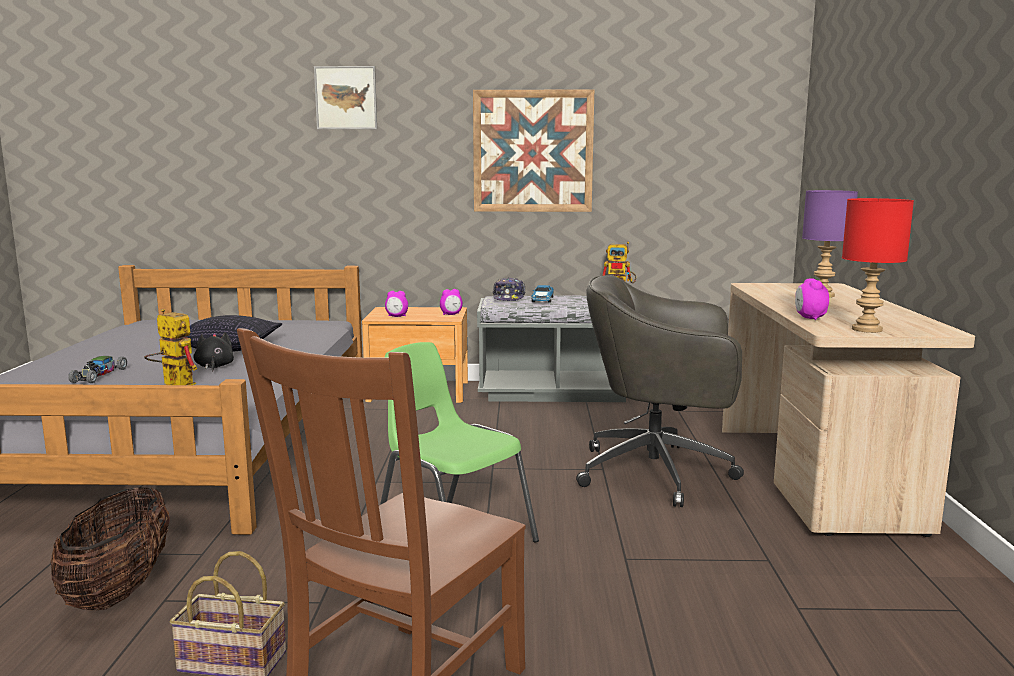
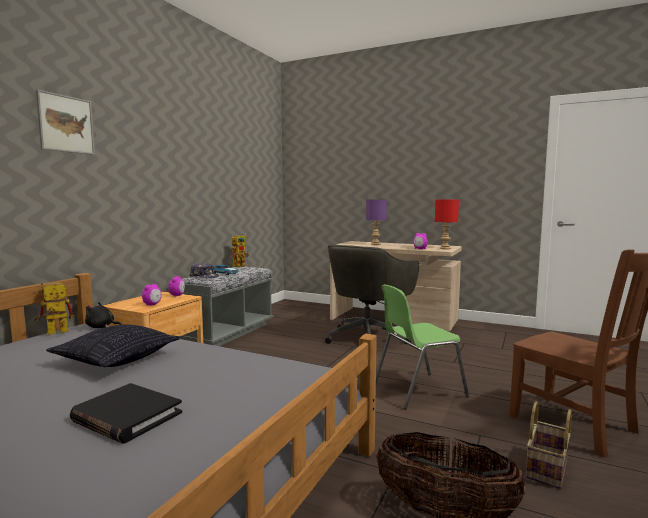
camera: 65 degrees left, 5 degrees down
(99, 375) = (126, 417): toy car -> black book
(172, 384) = (223, 384): toy robot -> toy robot (52, 333)
(214, 367) = (183, 367): black plush toy -> black plush toy (101, 327)
(533, 151) = (189, 179): picture -> none

